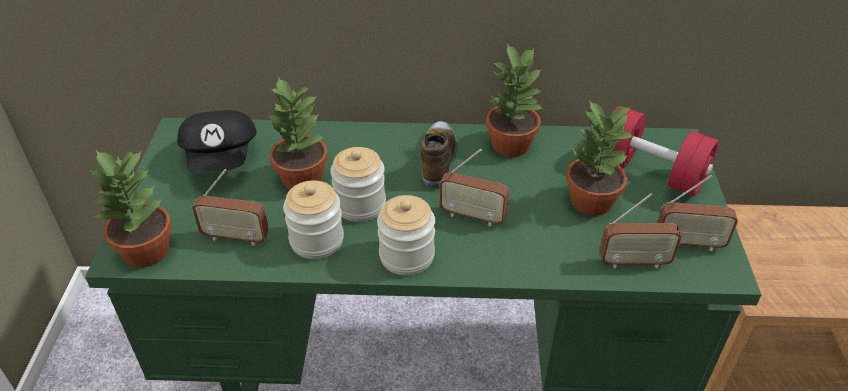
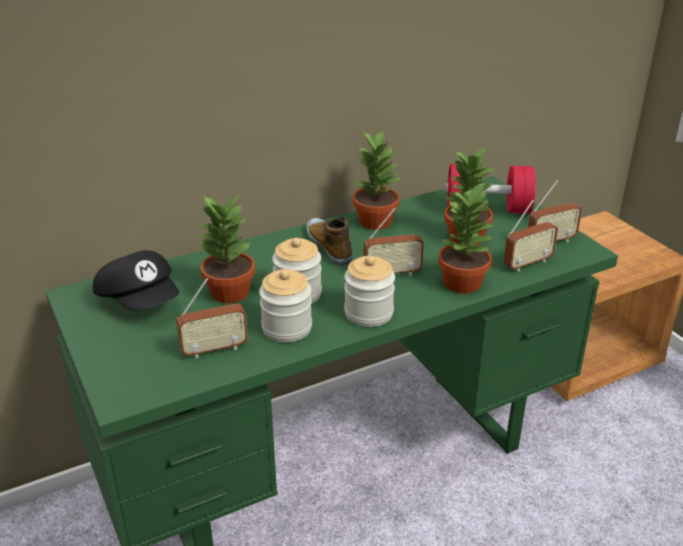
camera: 30 degrees left, 10 degrees down
(147, 252) = (142, 387): potted plant -> potted plant (463, 283)

